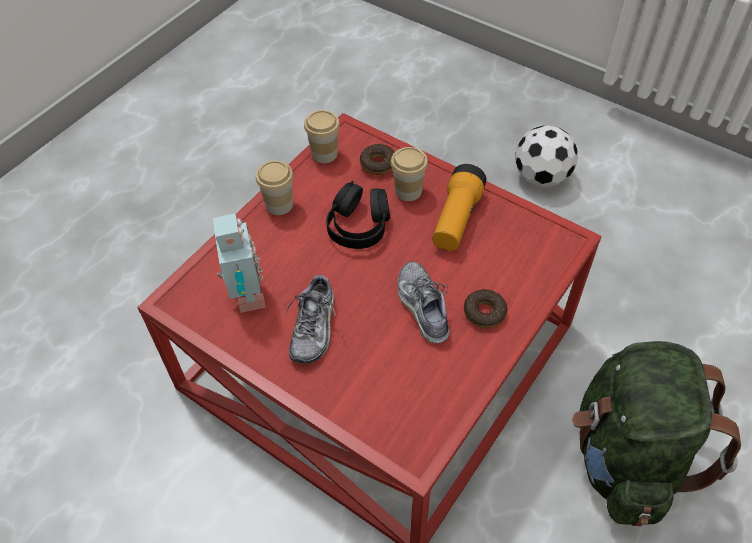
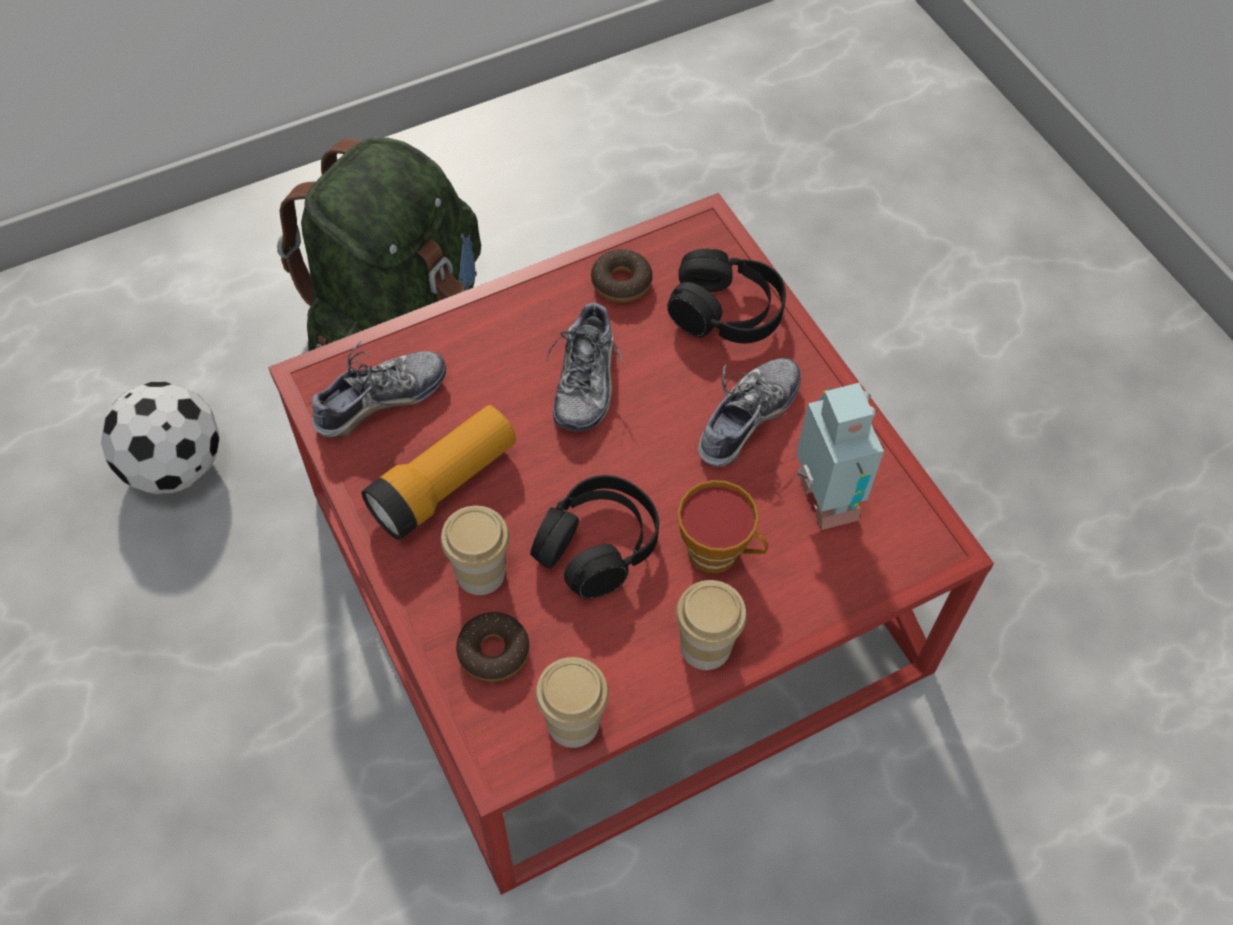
camera: 155 degrees left, 5 degrees up
(246, 297) = (823, 504): toy robot -> toy robot turned 150 degrees clockwise
(293, 248) = (719, 553): none -> cup
(363, 393) = (726, 311): none -> black headphones
(484, 312) = (511, 339): donut -> donut (621, 282)
(526, 244) = (380, 400): none -> shoe
(542, 177) = (114, 776): football -> football (174, 466)

